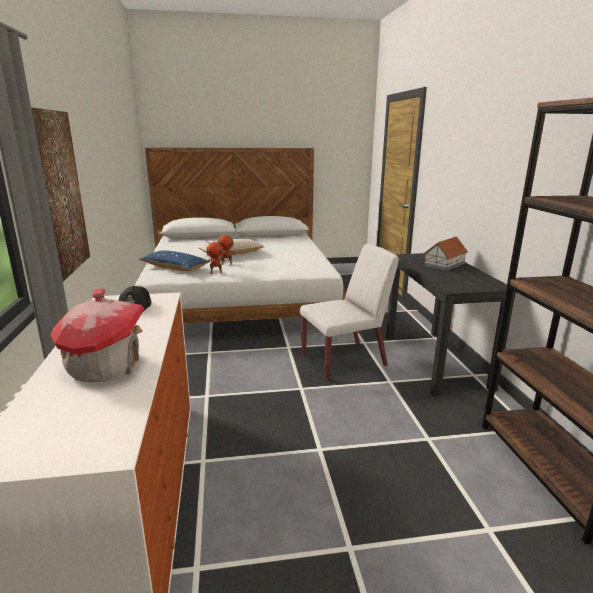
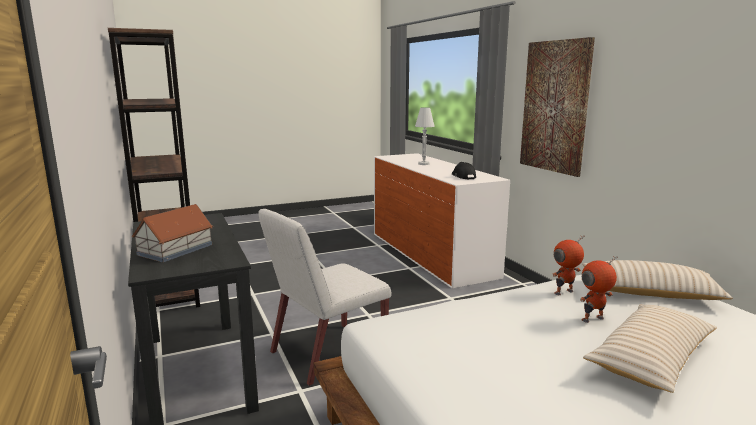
camera: 165 degrees right, 5 degrees down
(105, 366) = (423, 164): toy house -> white table lamp
(175, 268) = (649, 293): blue pillow -> beige pillow

